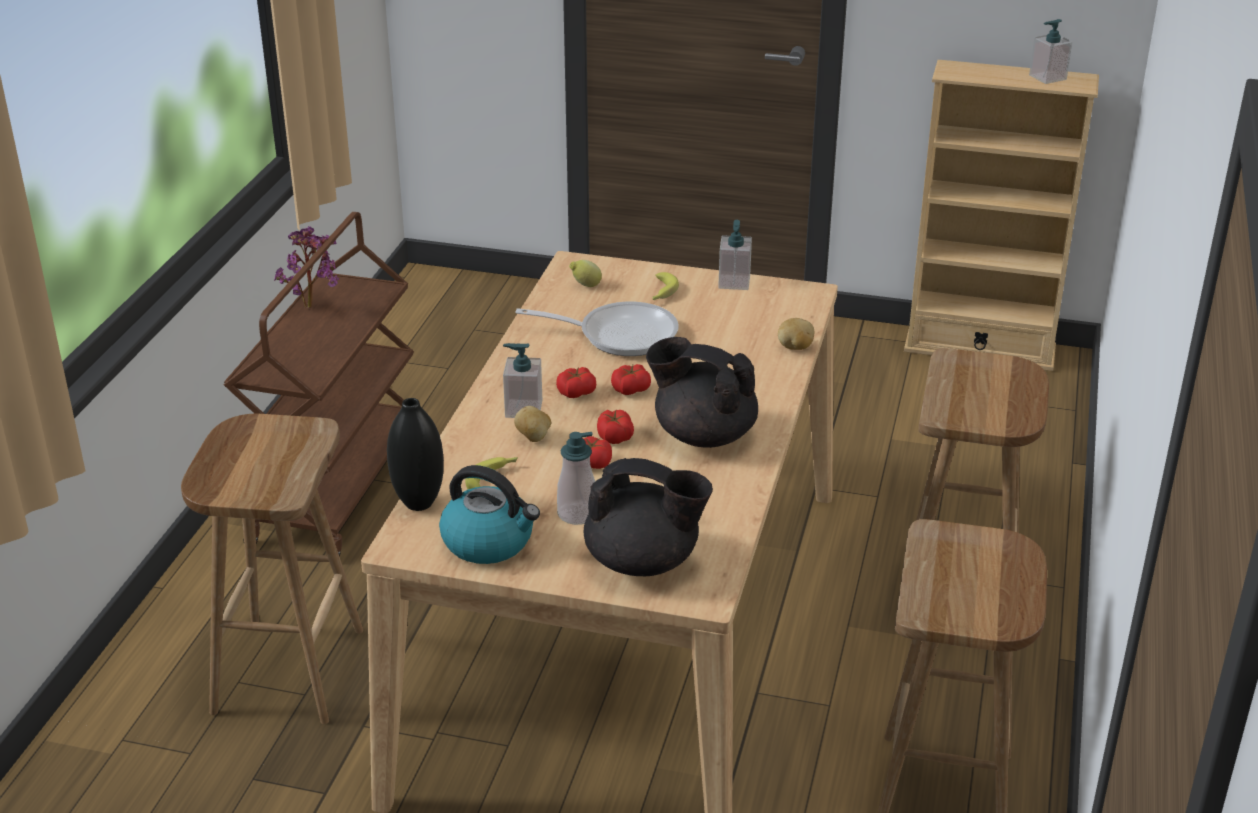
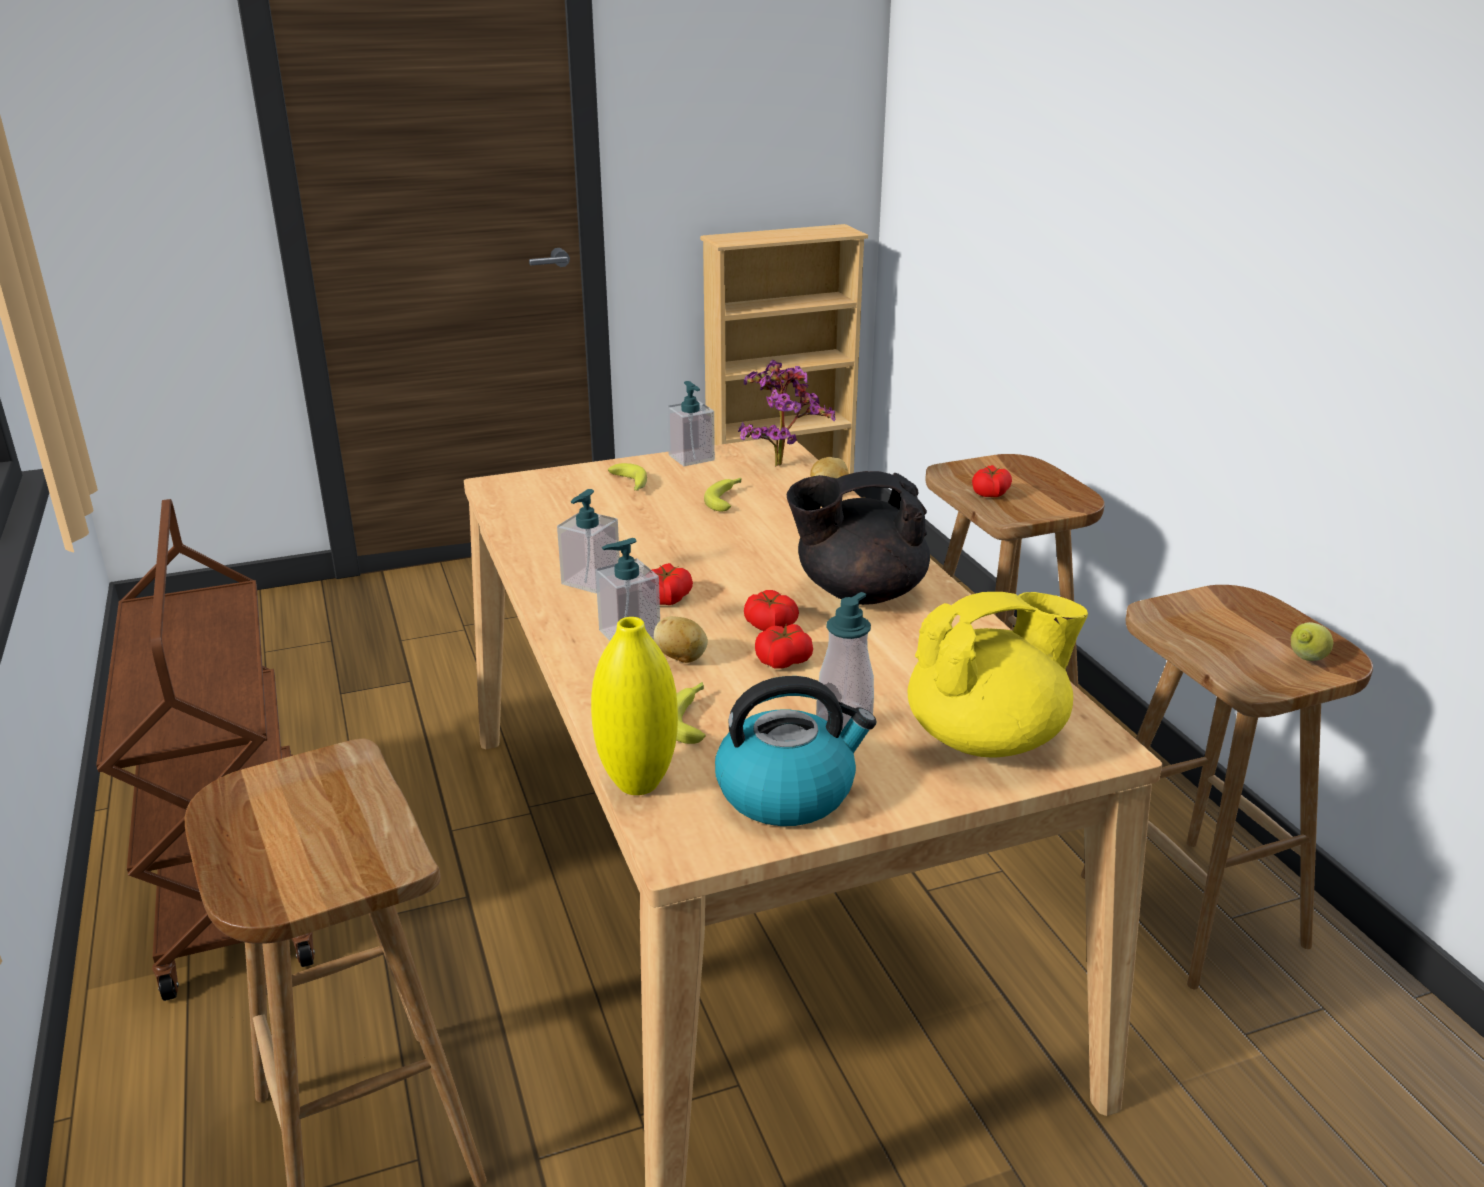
camera: 35 degrees left, 5 degrees down
(314, 305) = (148, 638): potted plant -> potted plant (780, 463)
(419, 503) = (638, 783): black vase -> yellow vase
(585, 285) = (539, 500): lemon -> lemon (1305, 660)
(619, 335) = (638, 532): frying pan -> none
(630, 389) = (722, 576): tomato -> tomato (990, 493)
(643, 561) = (987, 738): black teapot -> yellow teapot
(713, 327) = (727, 499): none -> banana
(1047, 77) = (812, 231): soap dispenser -> soap dispenser (590, 580)

